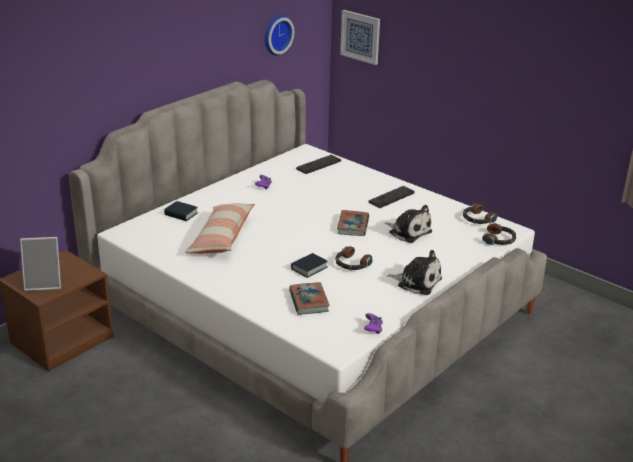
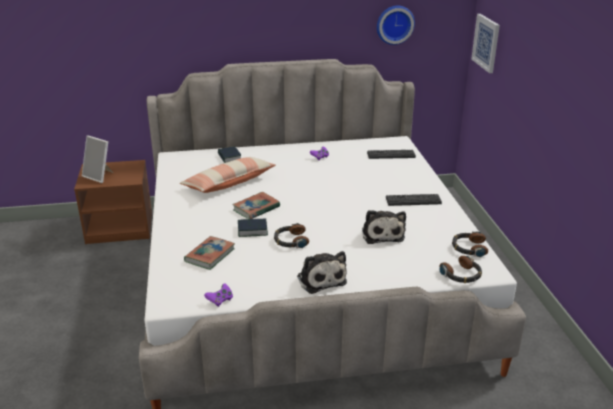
camera: 40 degrees right, 0 degrees up
(353, 226) = (341, 211): book -> book (256, 208)

